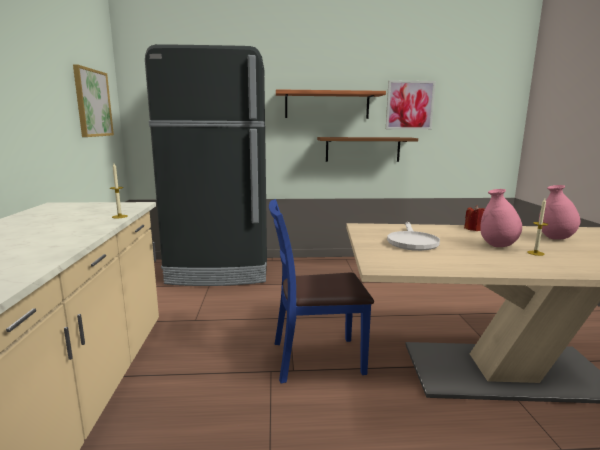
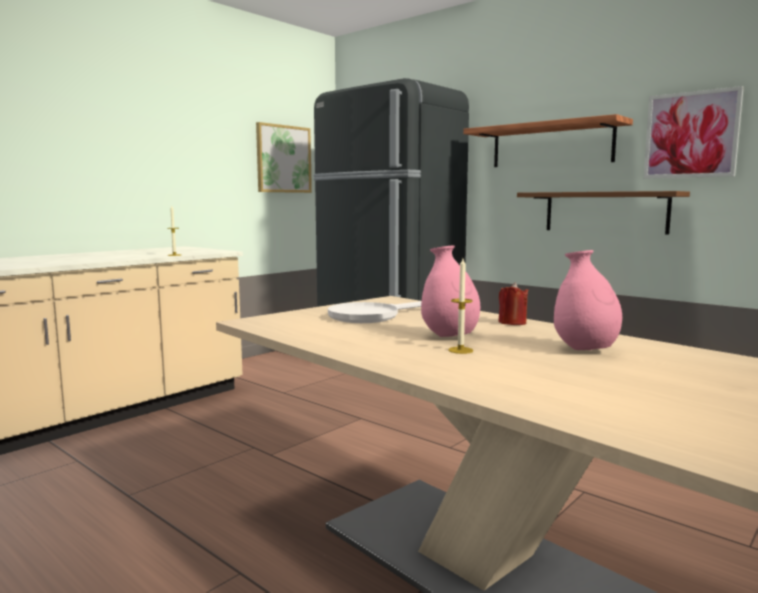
camera: 45 degrees right, 5 degrees down
(316, 358) = (308, 455): blue chair -> none

